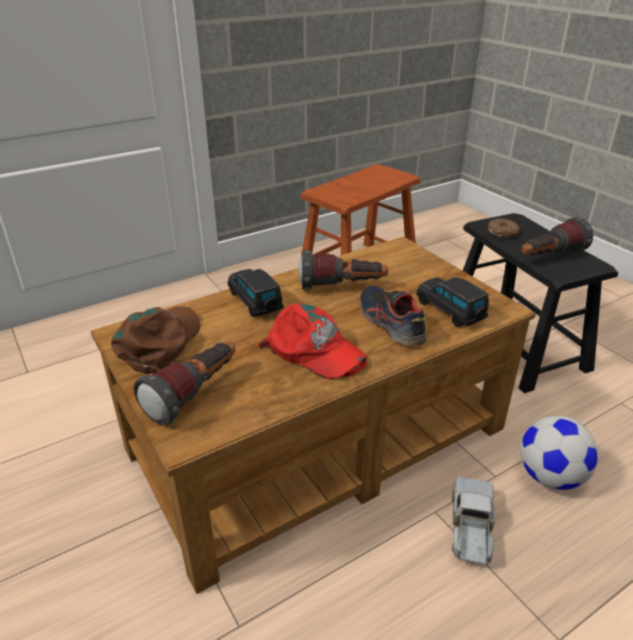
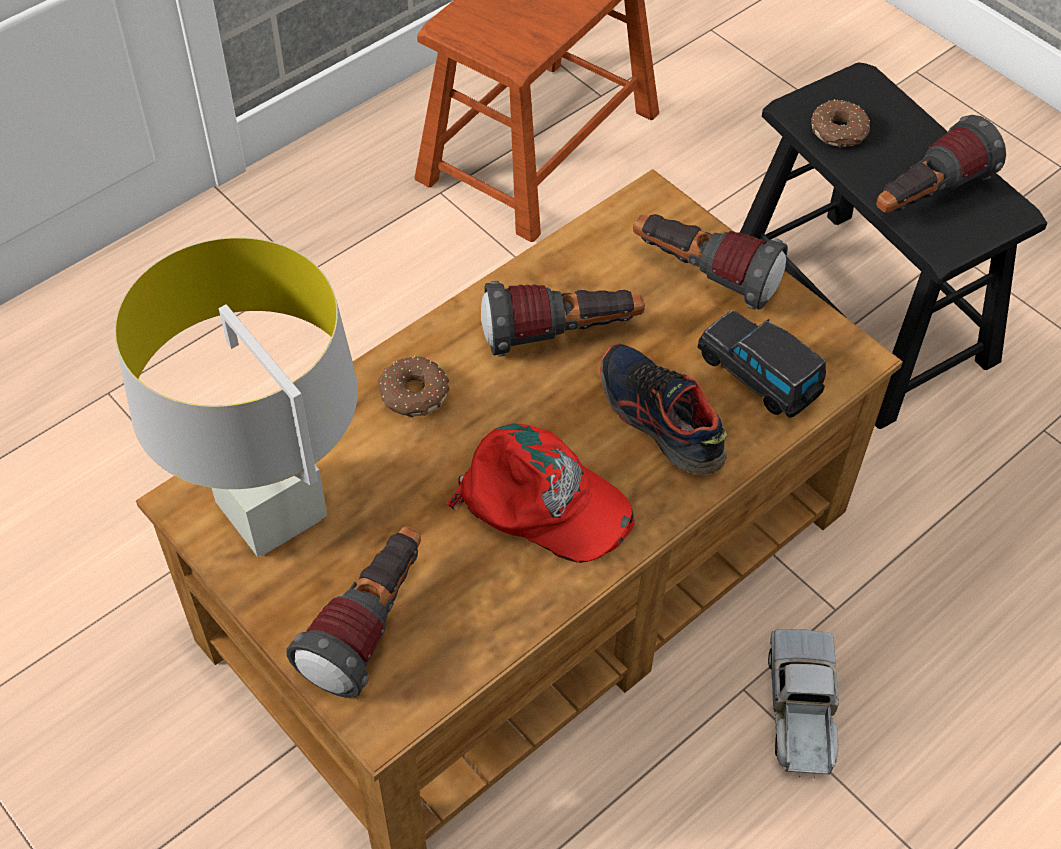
camera: 10 degrees left, 20 degrees up
(160, 342) = (273, 515): brown cap -> grey table lamp
(255, 302) = (413, 394): black toy car -> donut
(424, 272) = (703, 275): none -> flashlight
(549, 476) = (922, 598): football -> none

